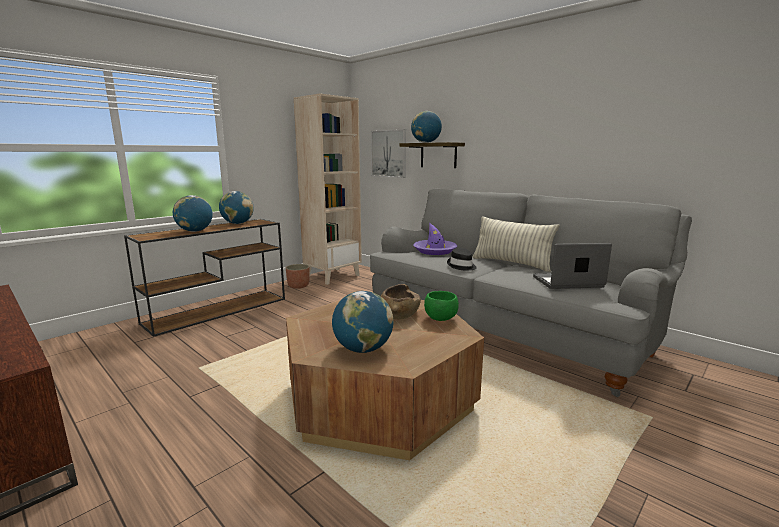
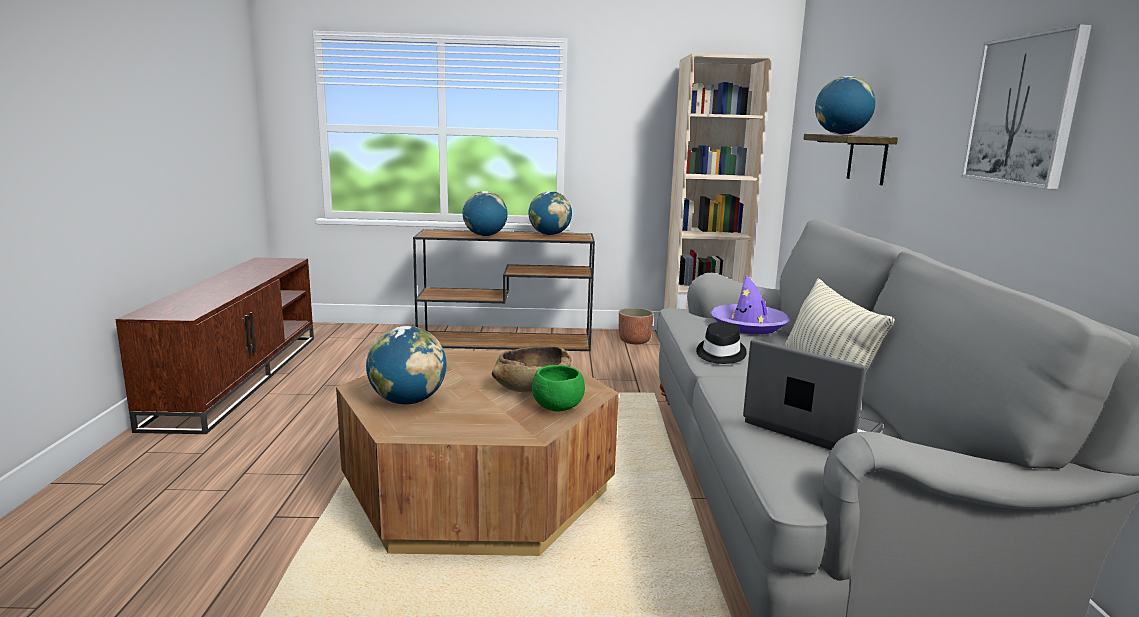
camera: 45 degrees right, 0 degrees up
(389, 153) = (820, 151): picture -> picture (1023, 110)

